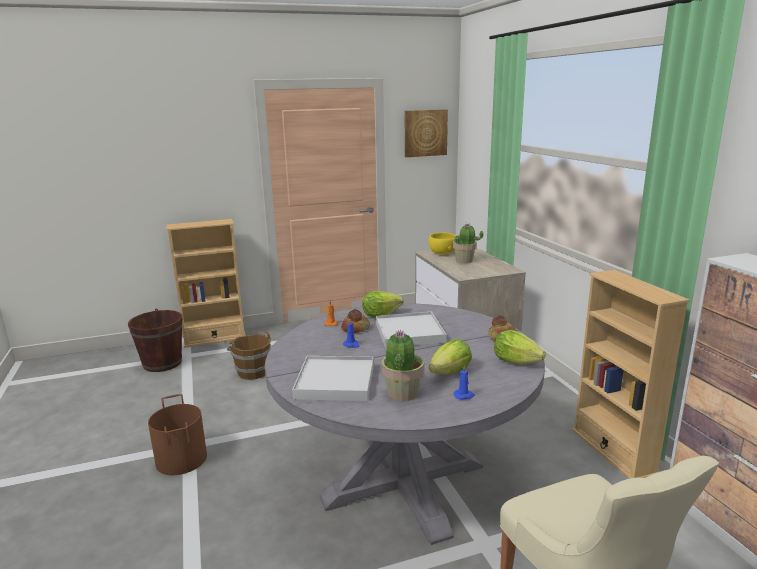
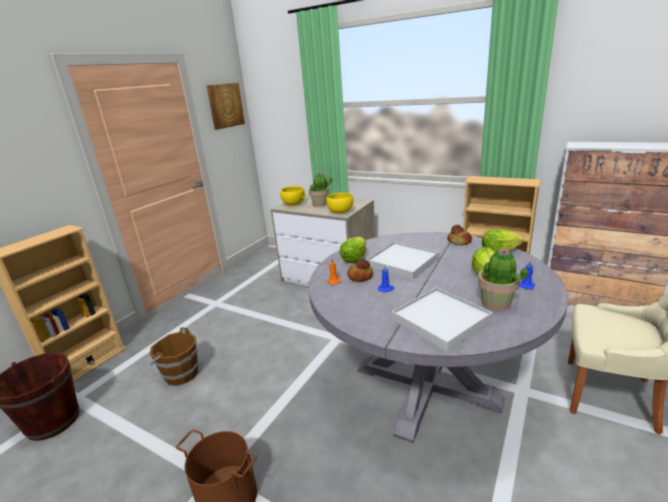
camera: 40 degrees left, 5 degrees up
(465, 273) = (340, 212): none -> yellow bowl

